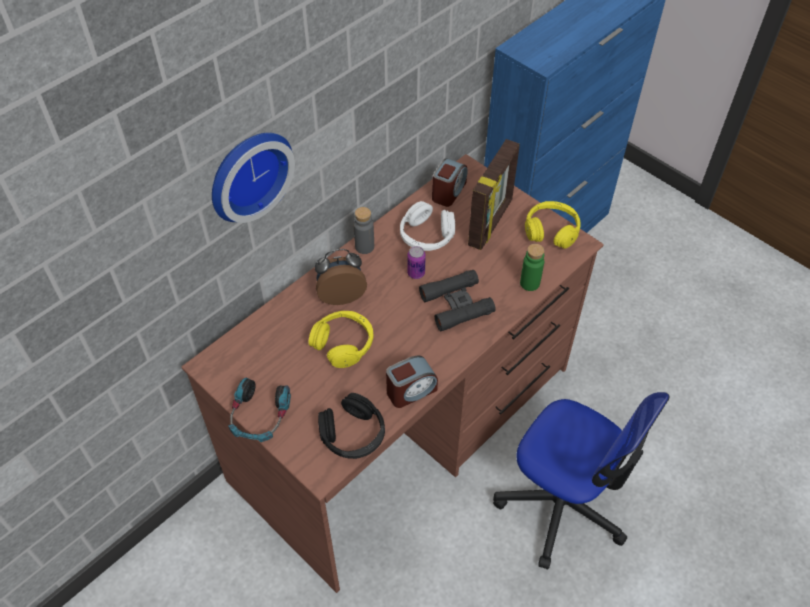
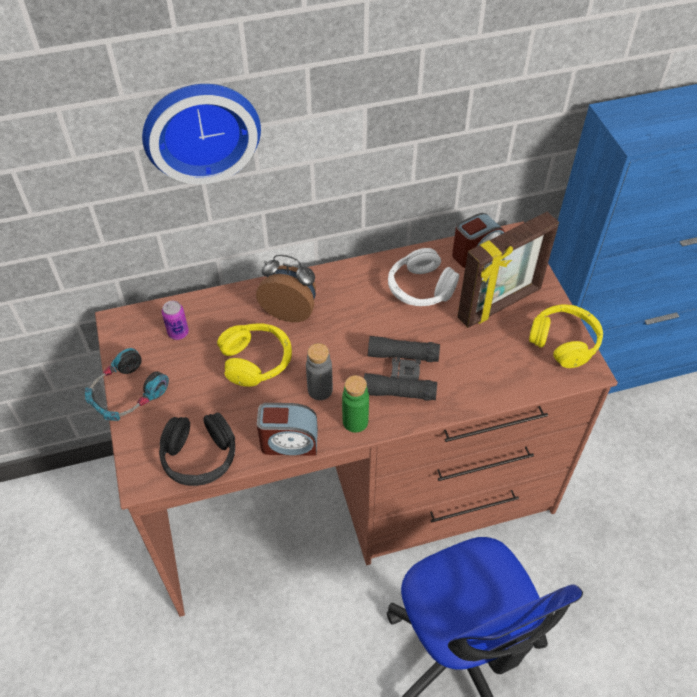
camera: 30 degrees right, 0 degrees up
(364, 246) = (348, 272): grey bottle -> grey bottle (320, 390)
(416, 273) = (381, 322): can -> can (178, 333)
(529, 283) = (499, 388): green bottle -> green bottle (355, 421)

